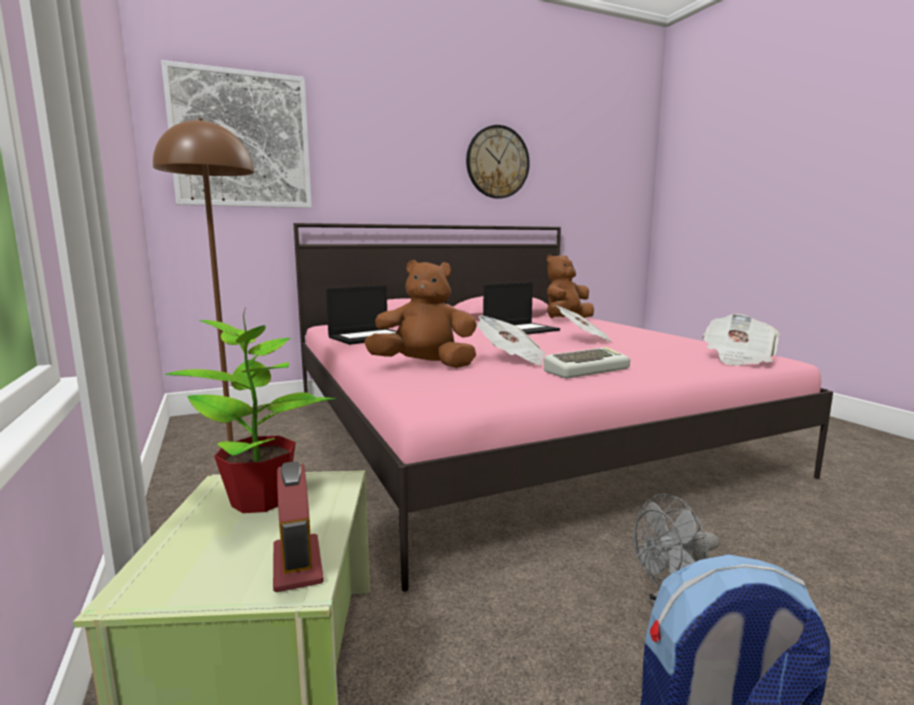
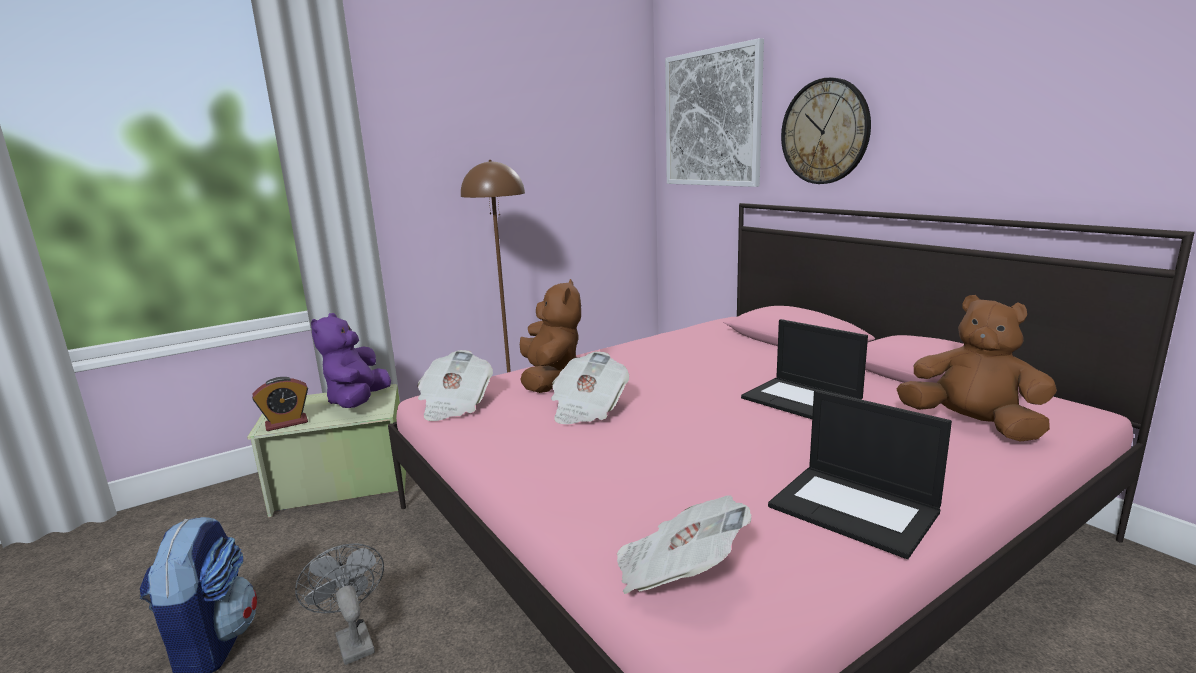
camera: 80 degrees right, 5 degrees up
(262, 500) = (358, 402): potted plant -> purple plush toy
(369, 337) = (680, 343): laptop -> laptop (855, 509)
(497, 162) = (1035, 99): wall clock -> wall clock (825, 132)
(584, 339) = (762, 444): newspaper -> newspaper (454, 405)
(586, 370) = (550, 448): keyboard -> none

